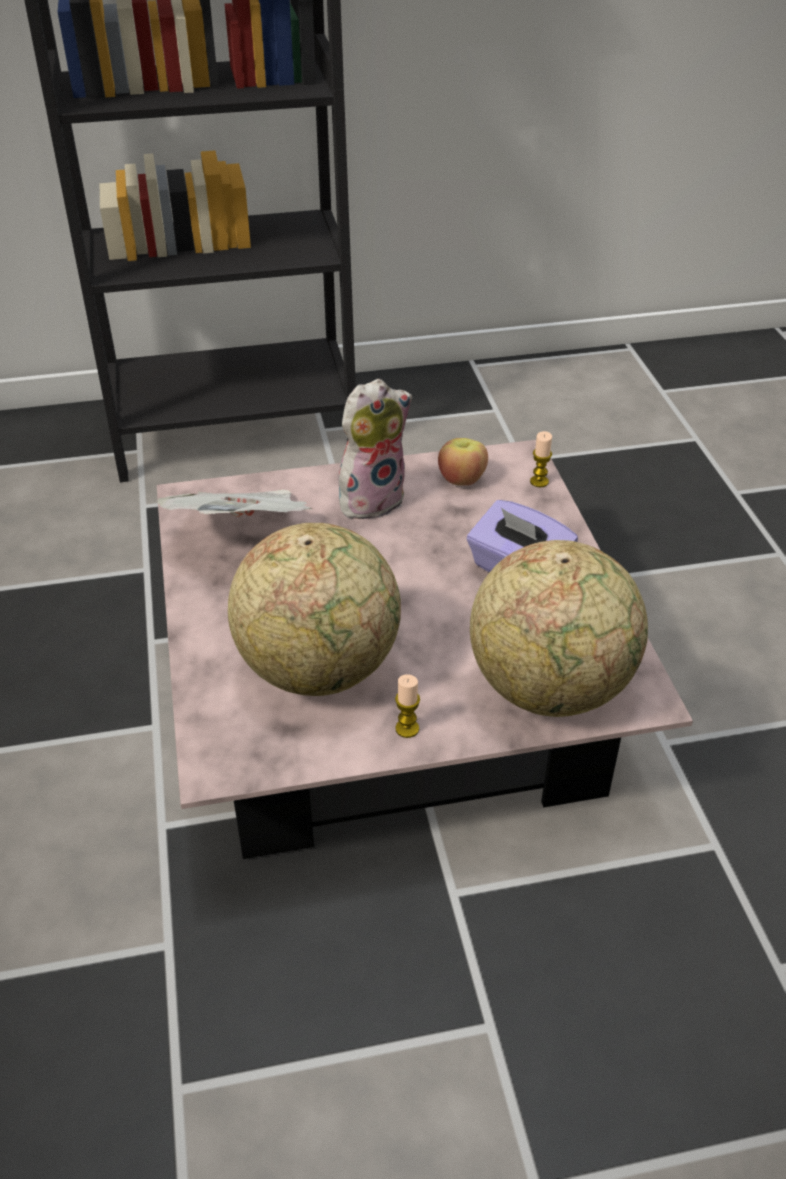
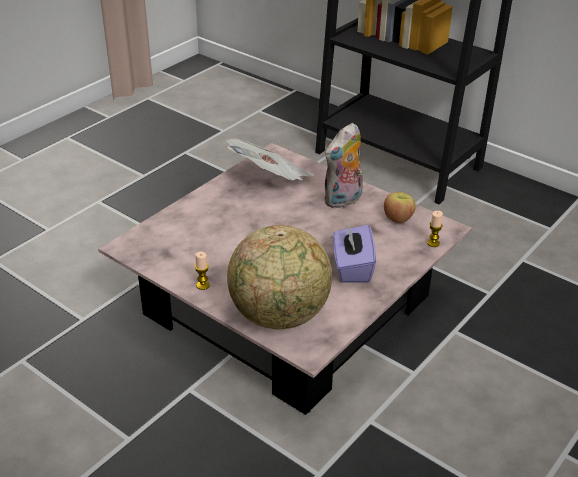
camera: 50 degrees right, 5 degrees down
(319, 668) = (211, 243): globe -> none
(371, 499) = (343, 200): plush toy -> plush toy turned 120 degrees clockwise

